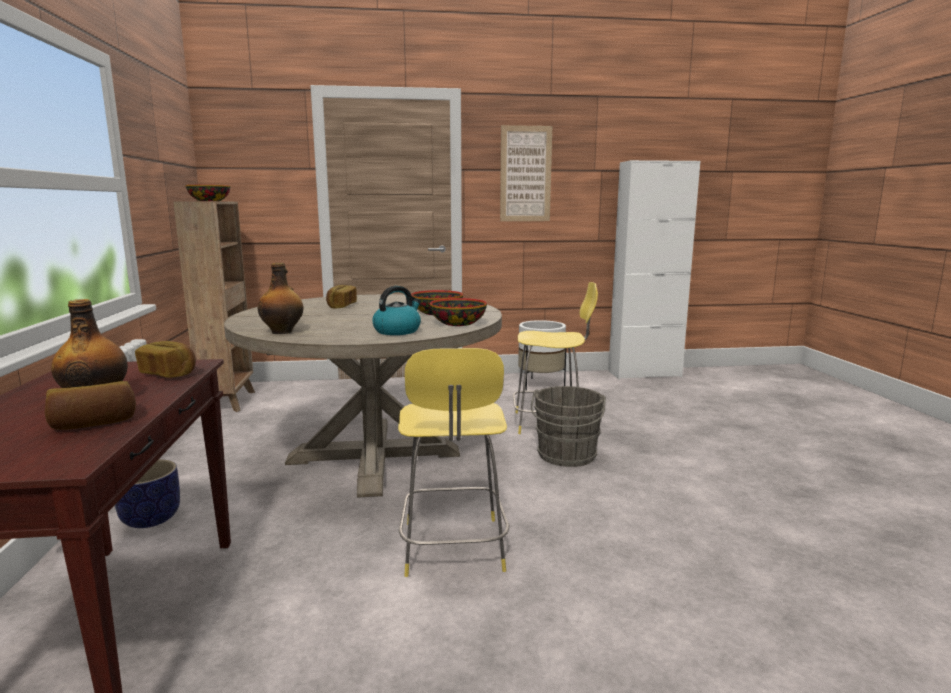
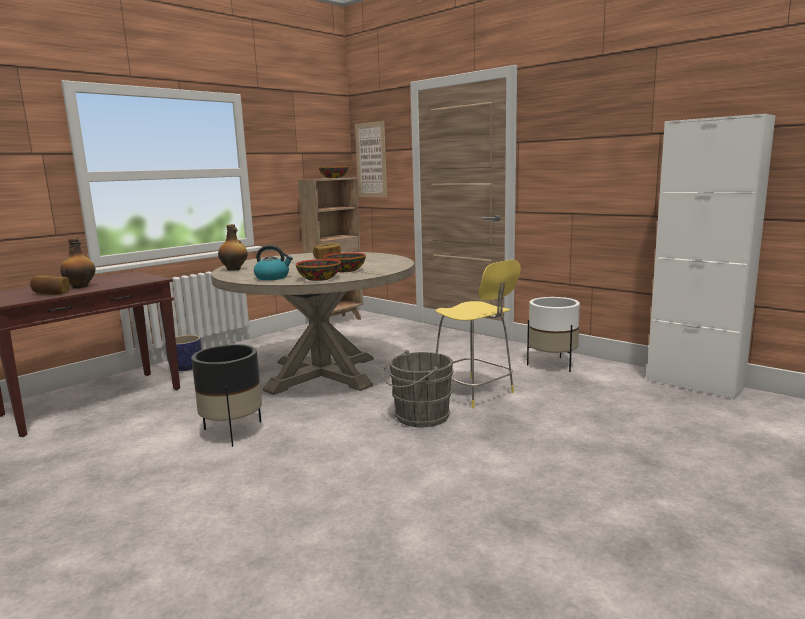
camera: 50 degrees right, 0 degrees up
(169, 374) = (133, 281): bread -> none
(453, 549) = (233, 432): yellow stool -> black planter
(525, 174) = (573, 143): picture -> picture (371, 160)

